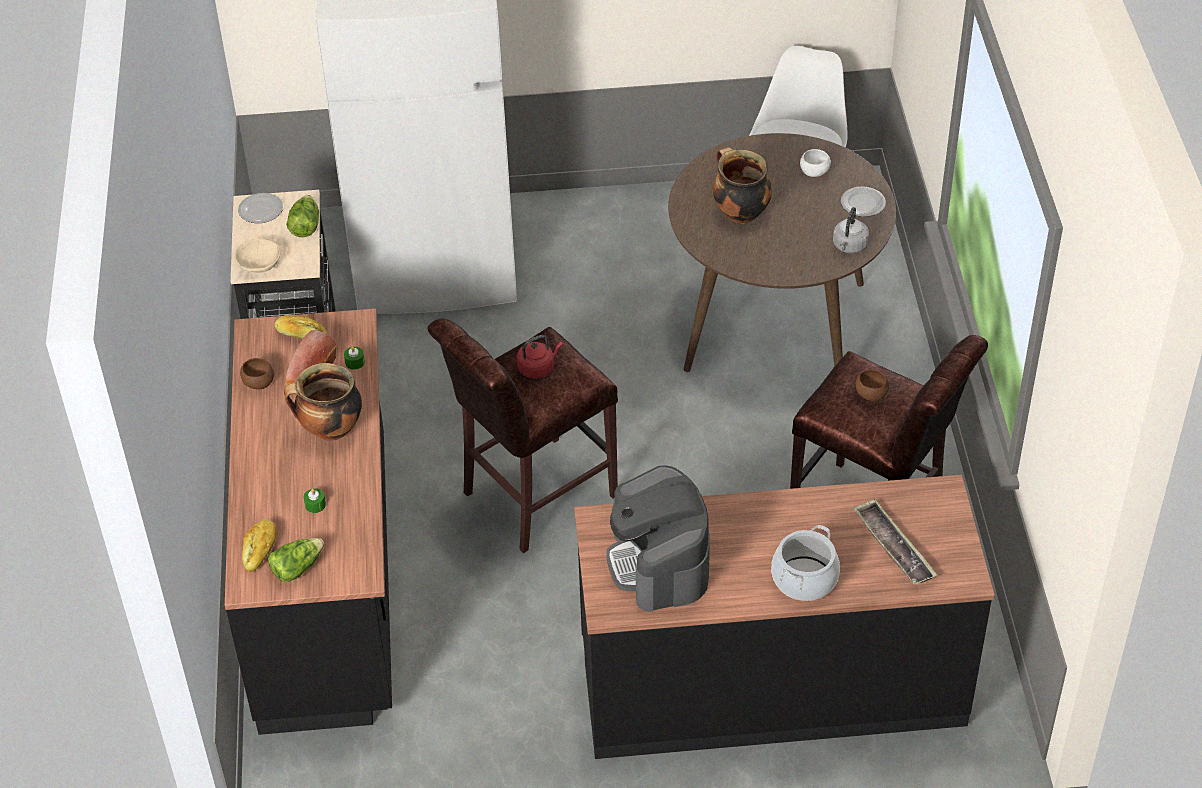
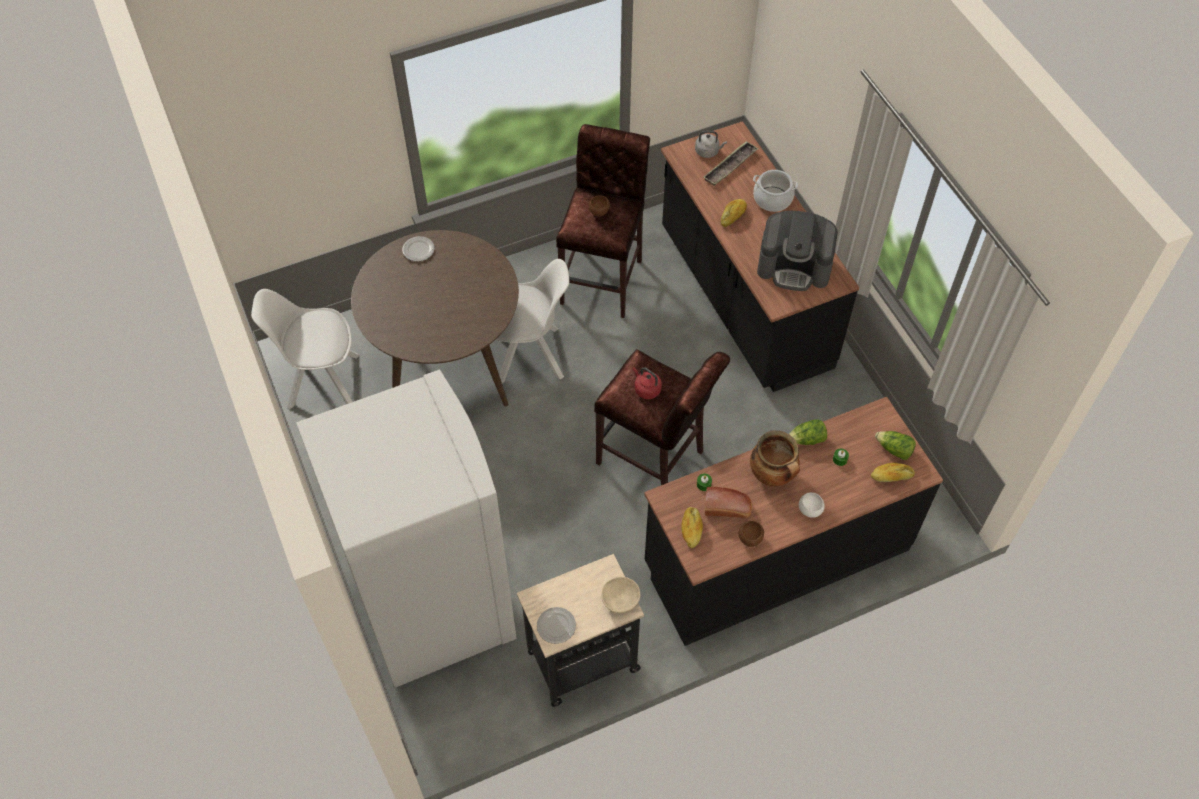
camera: 110 degrees left, 10 degrees up
(305, 225) = (563, 585): lettuce -> lettuce (807, 439)
(659, 563) = (794, 266): coffee machine -> coffee machine turned 45 degrees clockwise
(739, 213) = (449, 315): cooking pot -> none
(758, 410) = (530, 355): none -> white chair
(787, 520) = (733, 216): none -> bread
(814, 172) = (392, 283): white bowl -> white bowl (810, 510)
(849, 246) = (465, 248): grey kettle -> grey kettle (708, 151)

